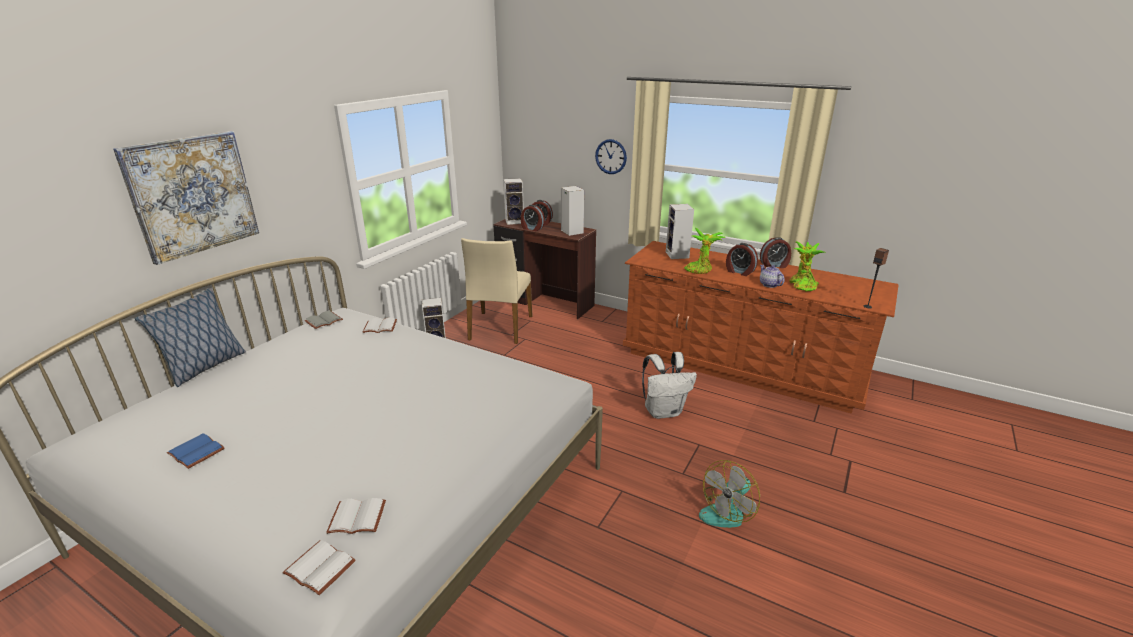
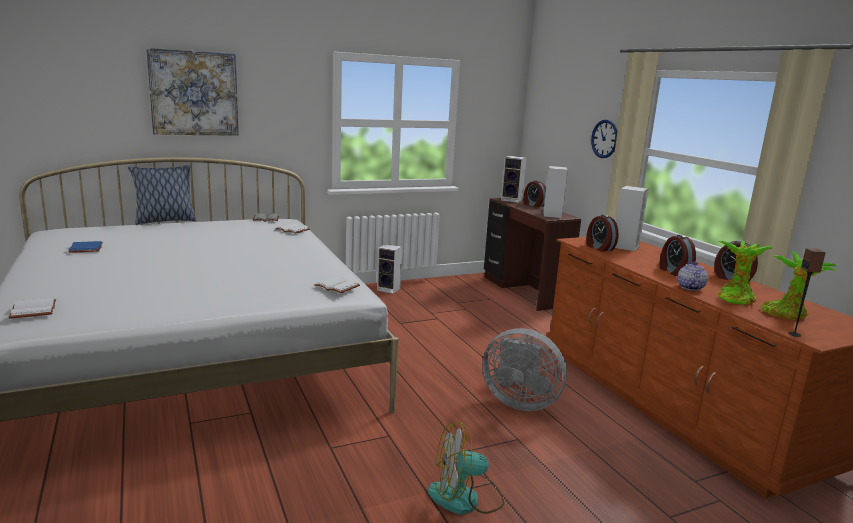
camera: 35 degrees right, 10 degrees down
(358, 516) = (93, 299): white book -> white book (338, 286)
(499, 328) = (455, 295): beige chair -> none
(532, 228) = (518, 206): alarm clock -> alarm clock (599, 248)
(664, 411) = (519, 401): white backpack -> grey fan
(700, 270) = (628, 260): potted plant -> potted plant (787, 314)

